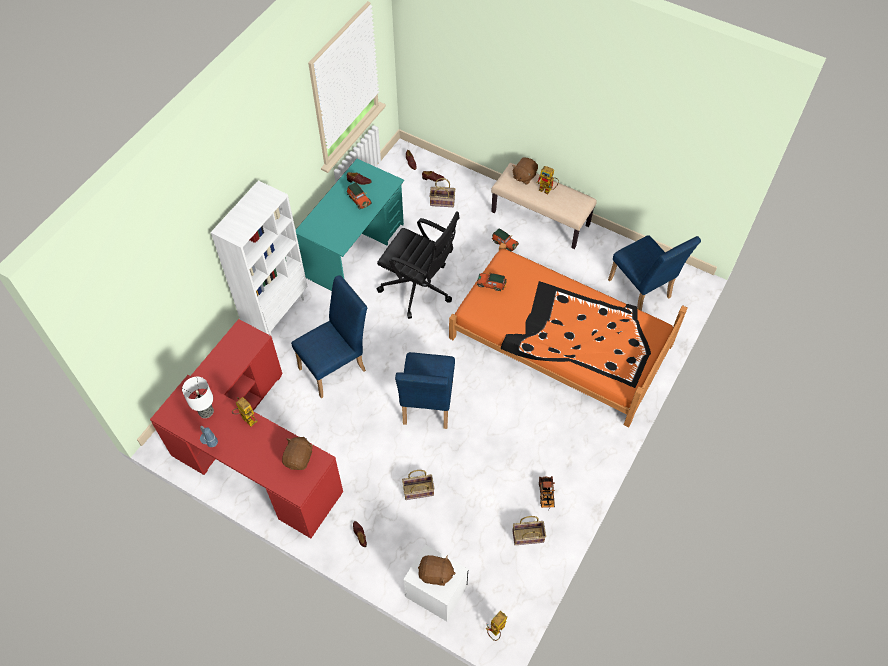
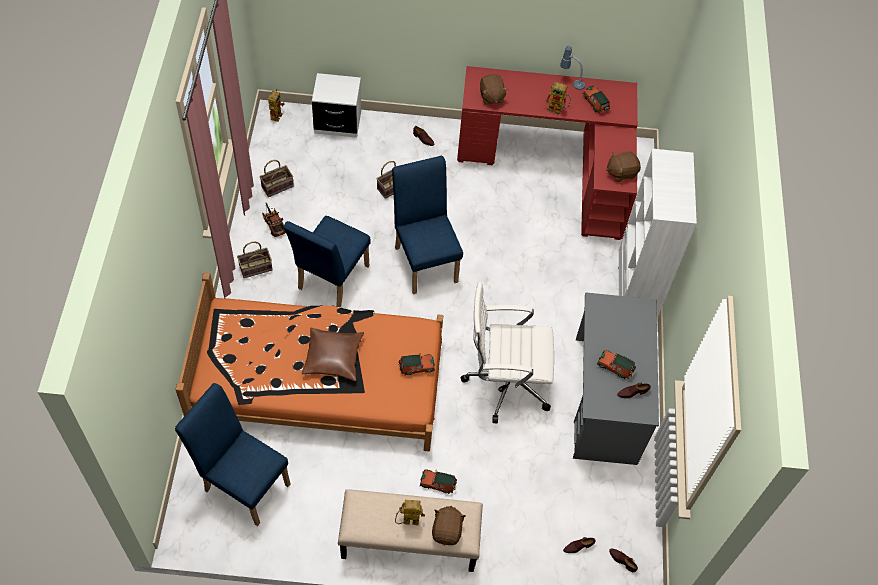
camera: 150 degrees right, 0 degrees up
(206, 411) = (596, 103): table lamp -> toy car
(337, 367) = (535, 265): blue chair -> blue chair (330, 281)
(355, 250) = (605, 400): turquoise desk -> grey desk
(419, 288) = (505, 382): black office chair -> white office chair
(435, 574) = (336, 88): brown plush toy -> brown plush toy (621, 172)
(443, 201) = (545, 515): basket -> basket (255, 269)
(551, 314) = (333, 357): none -> brown pillow

